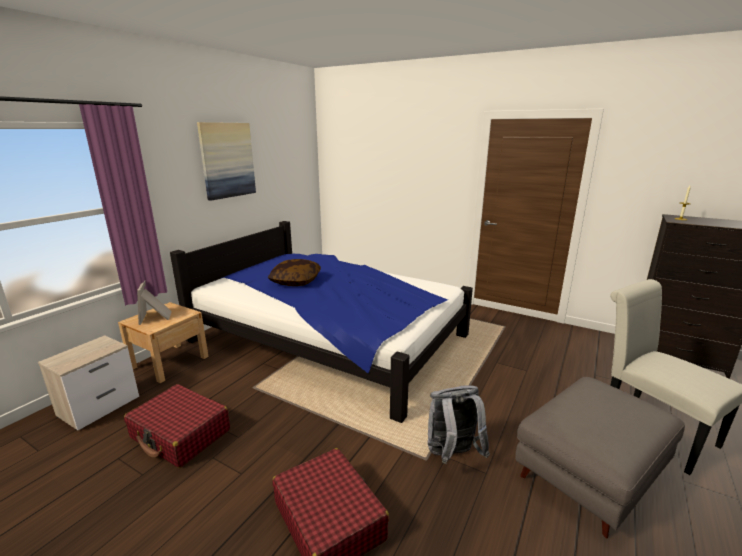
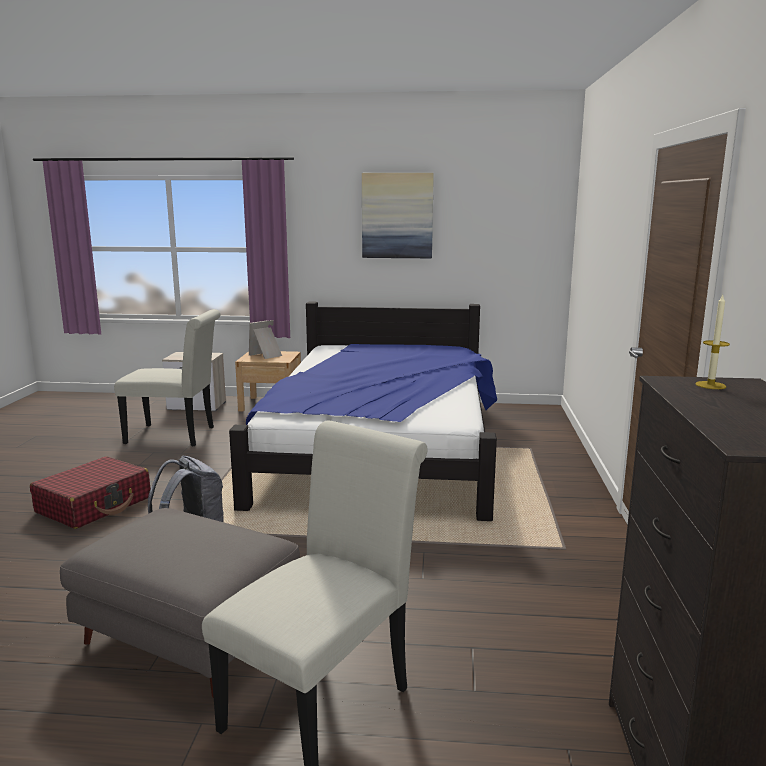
camera: 65 degrees right, 5 degrees down
(180, 434) = (176, 435): red suitcase -> white chair
(295, 281) = (371, 362): pillow -> none

